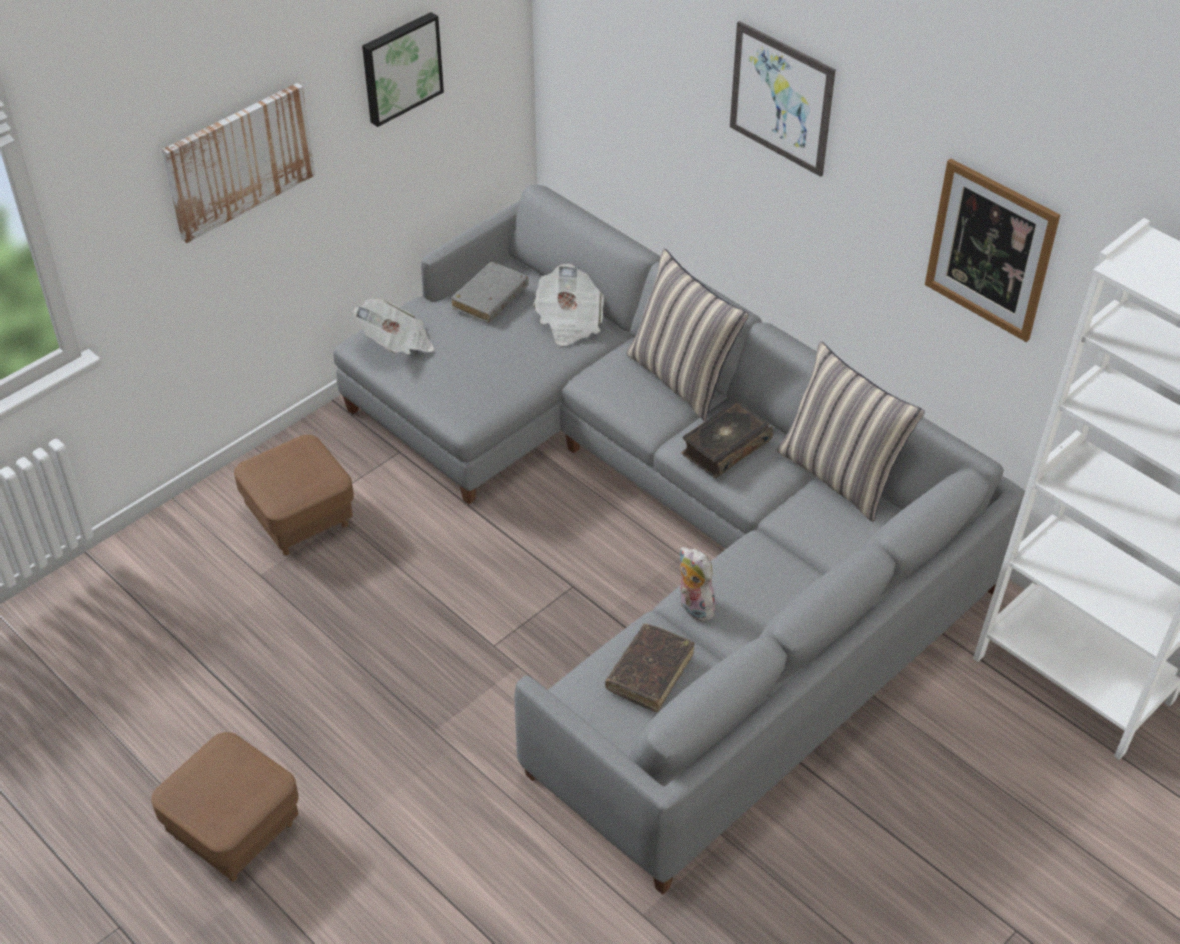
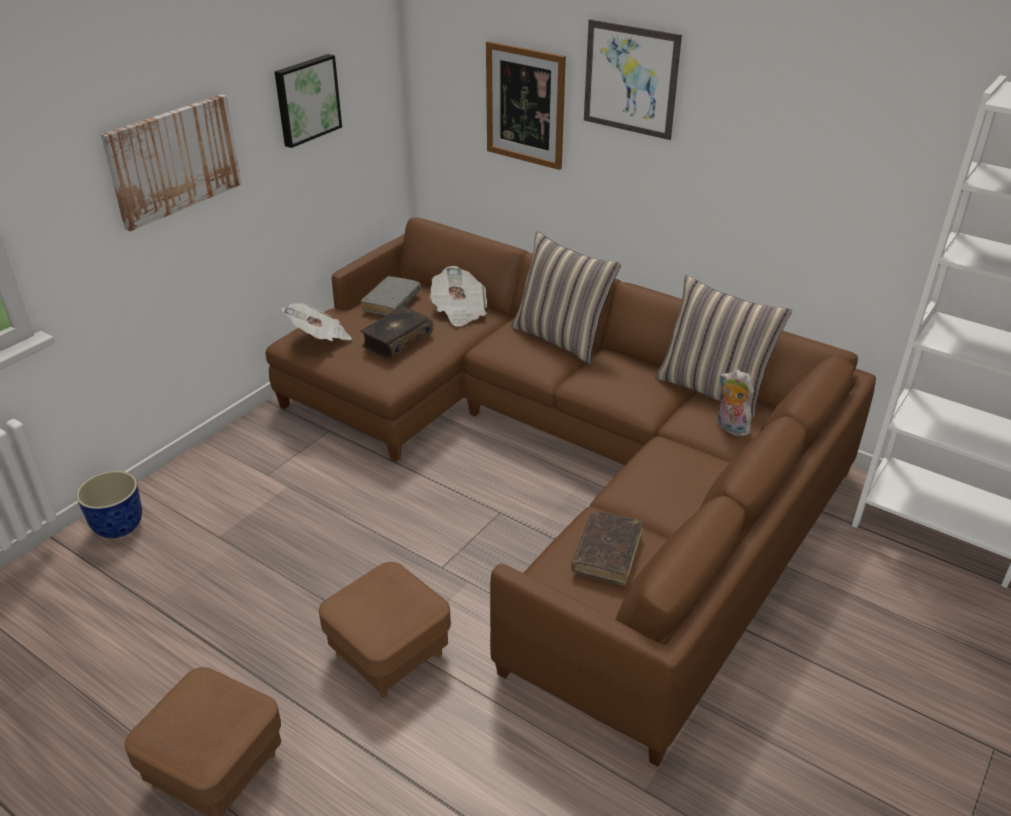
camera: 10 degrees left, 10 degrees down
(156, 548) = (119, 526): none -> planter
(300, 518) = (249, 488): brown ottoman -> brown ottoman (389, 653)
(663, 526) = (563, 459): grey sofa -> brown sofa
(693, 607) = (627, 497): plush toy -> plush toy (730, 428)
(725, 447) = (612, 379): book -> book (396, 340)
(990, 250) = (835, 160): picture -> picture (525, 105)

